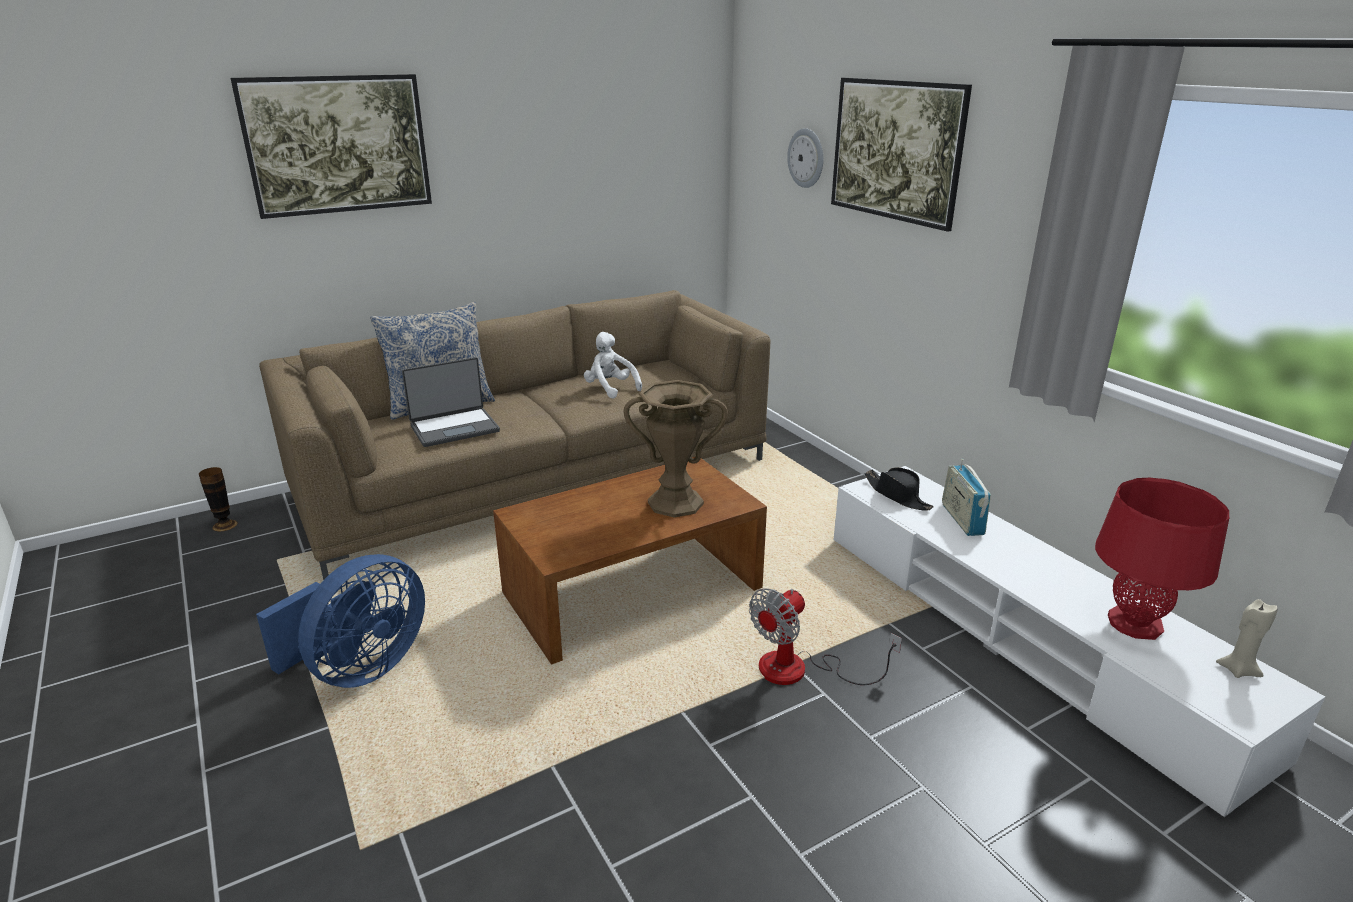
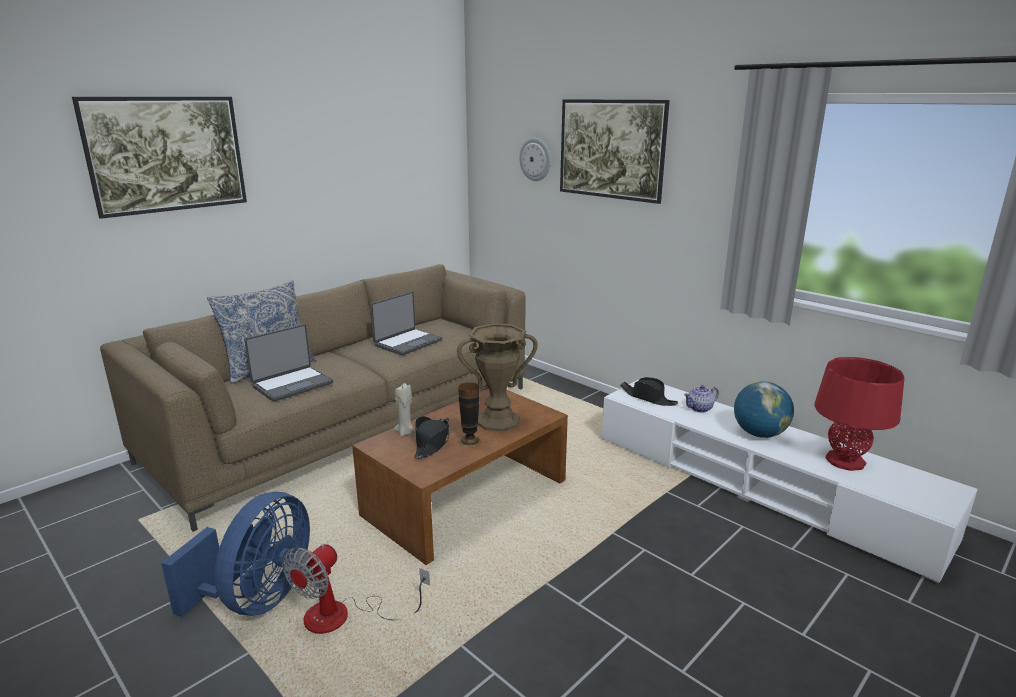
camera: 15 degrees left, 5 degrees down
(225, 525) = (72, 497): vase -> vase (470, 441)
(583, 520) = (432, 443): none -> black hat
(610, 389) = (407, 343): white plush toy -> laptop
(800, 670) = (620, 536): fan -> fan (343, 616)
(962, 519) = (700, 408): radio -> teapot
(1028, 566) = (759, 434): none -> globe
(1237, 670) = (920, 480): beige candle -> beige candle (405, 432)

